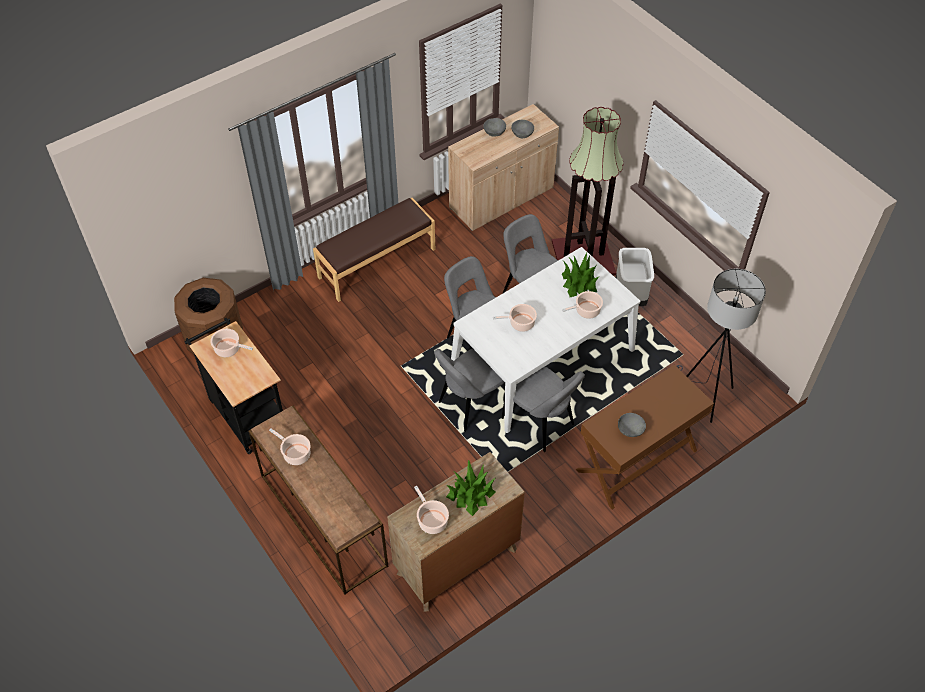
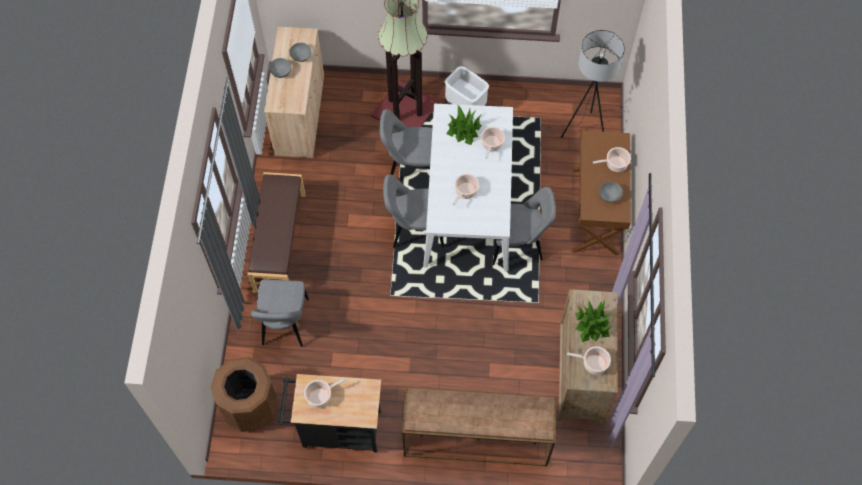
camera: 50 degrees left, 10 degrees up
(295, 454) = (453, 414): cooking pot -> cooking pot (615, 164)
(471, 404) = (464, 275): grey chair -> grey chair (284, 325)

